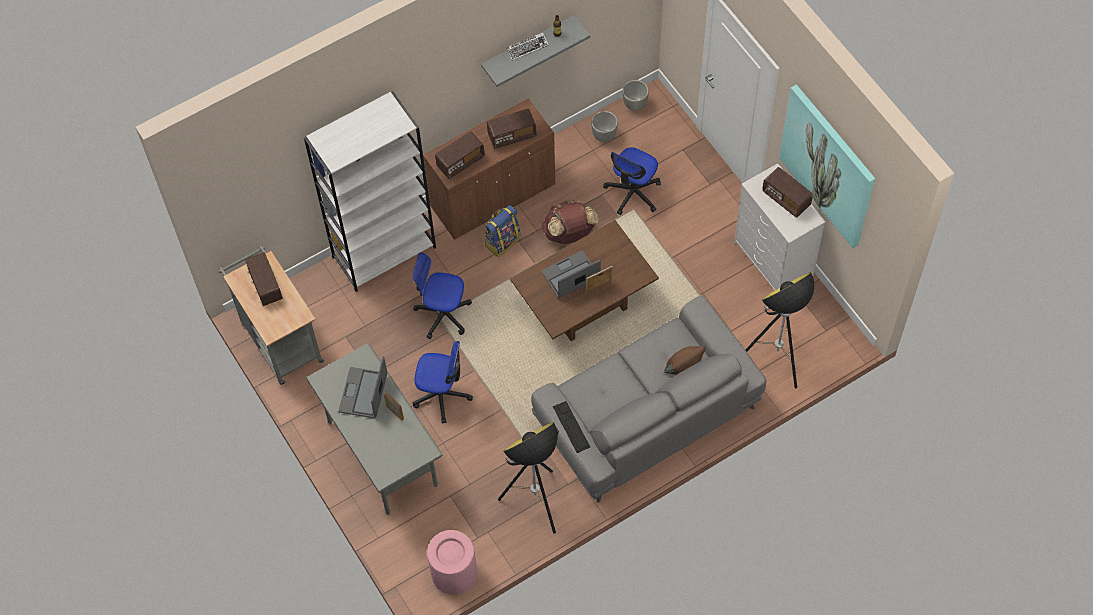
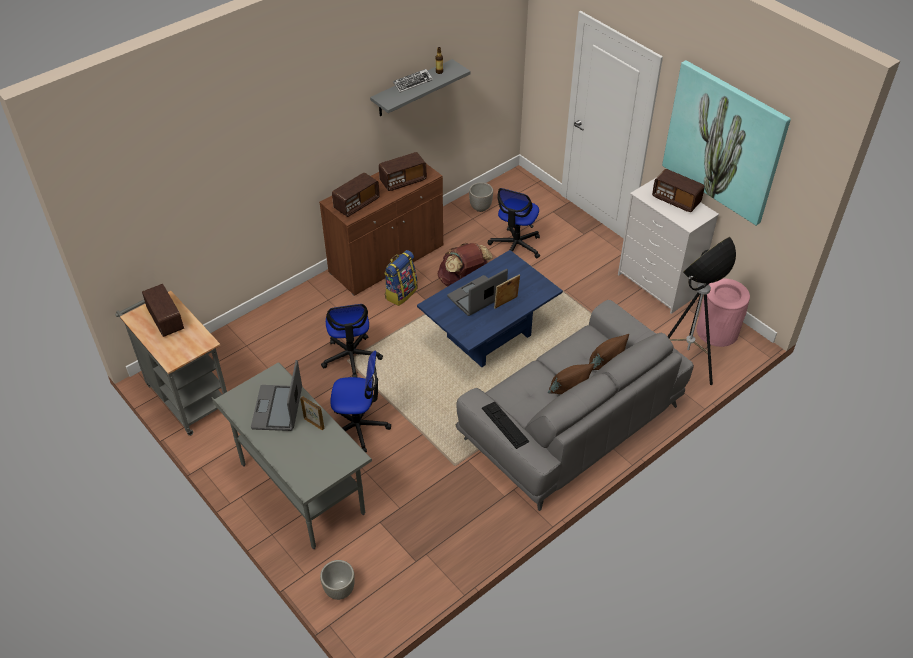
camera: 10 degrees left, 15 degrees down
(384, 251) = (288, 312): white bookcase -> none
(443, 314) = (351, 357): office chair -> office chair turned 105 degrees counterclockwise
(454, 573) = (395, 601): pink trash can -> pink trash can (717, 331)
(535, 503) = (473, 519): floor lamp -> none
(584, 305) = (489, 336): brown coffee table -> blue coffee table
(635, 104) = (503, 184): grey planter -> grey planter (340, 589)
(641, 391) = (568, 389): none -> brown pillow

